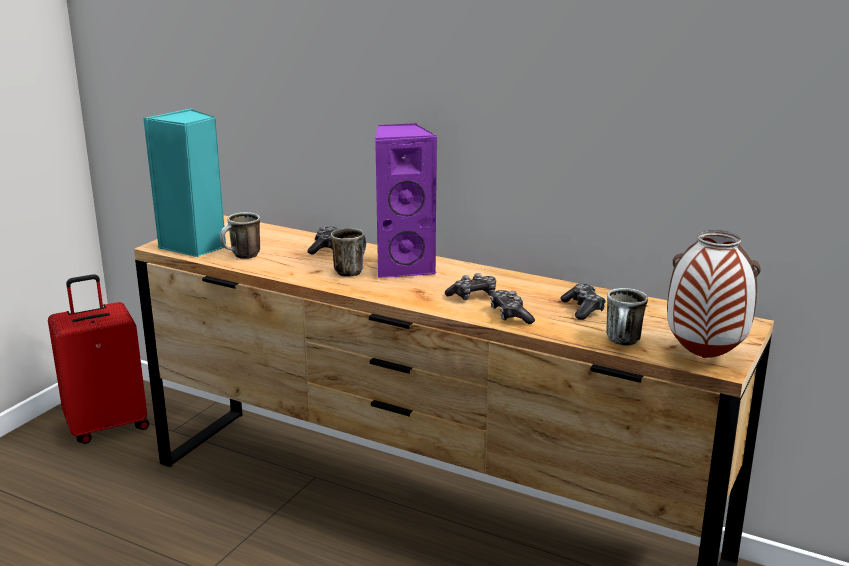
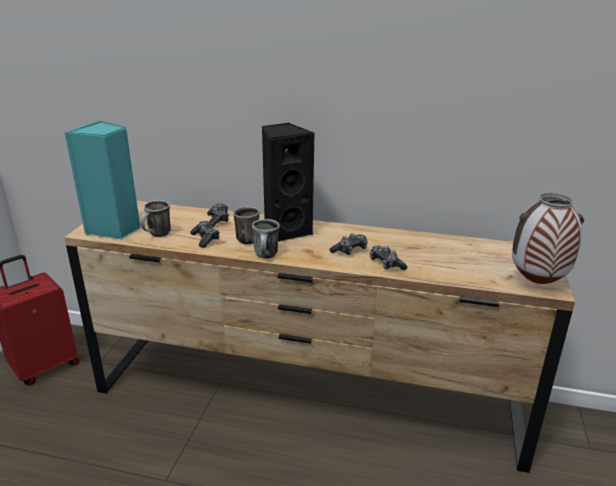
camera: 15 degrees left, 5 degrees up
(403, 267) = (286, 231): purple speaker -> black speaker
(583, 309) = (432, 252): game controller -> game controller (205, 239)
(624, 343) = (477, 278): mug -> mug (267, 256)

